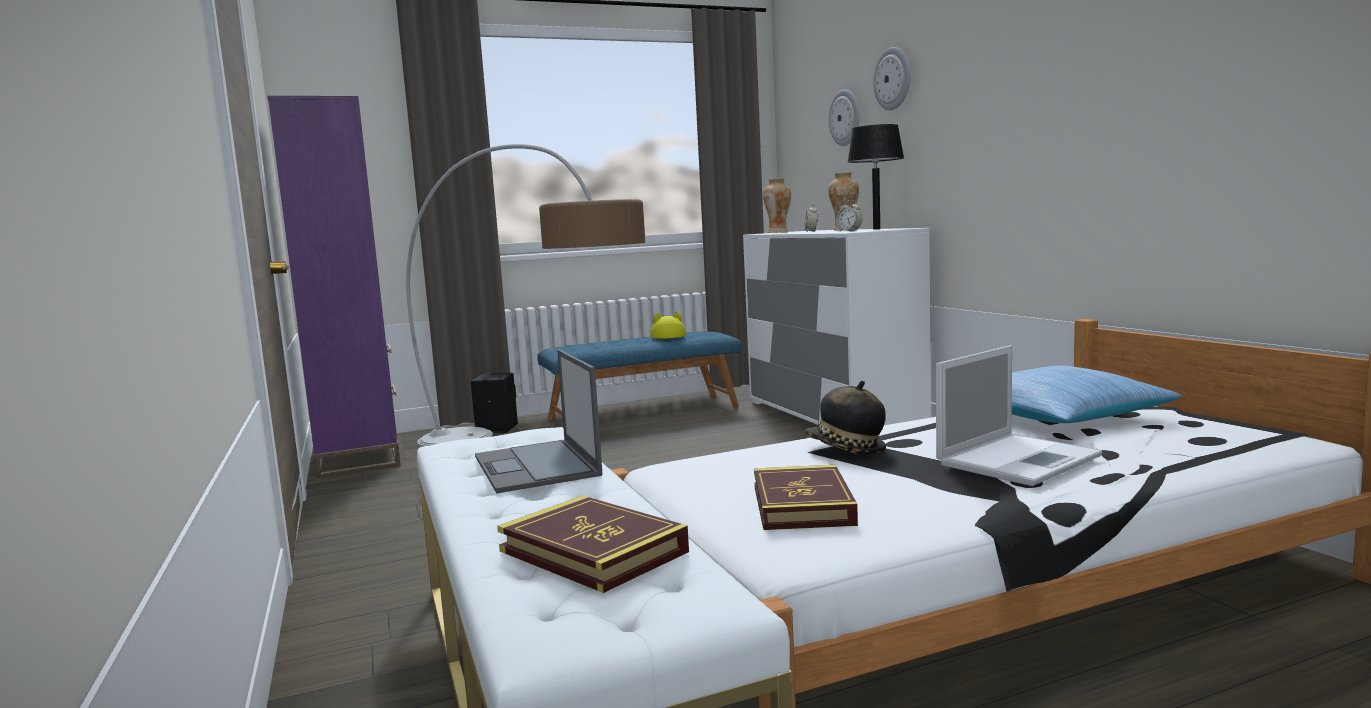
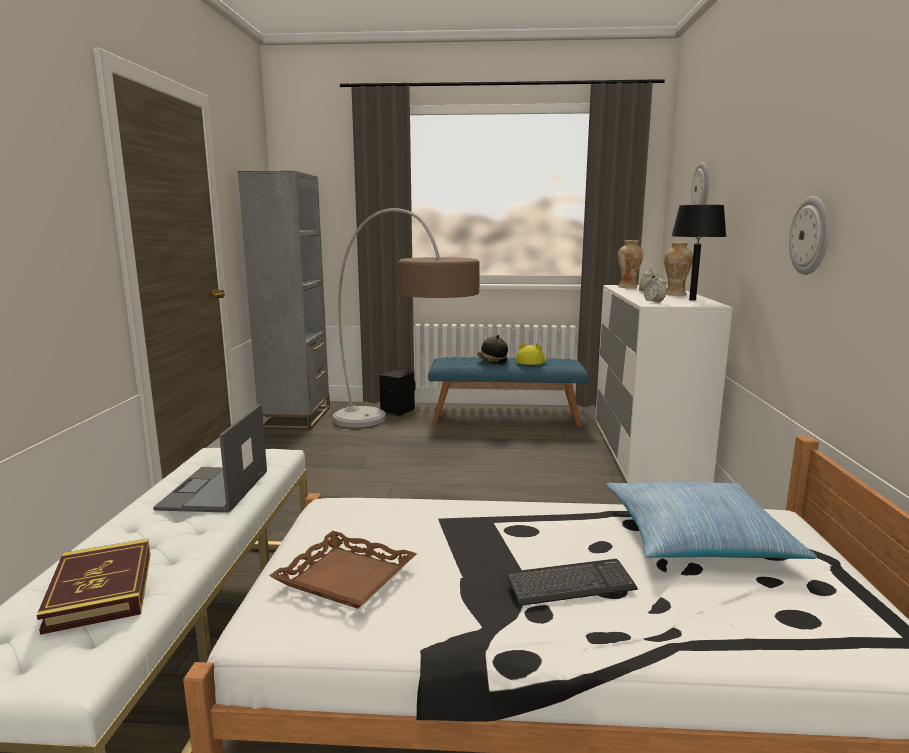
camera: 25 degrees right, 5 degrees up
(359, 458) = (296, 417): purple bookcase -> grey bookcase
(802, 505) = (345, 577): book -> brown tray
(845, 449) = (468, 524): hat -> hat (492, 362)
(893, 79) = (731, 158): wall clock -> wall clock (811, 235)
(1019, 459) = (570, 584): laptop -> keyboard

